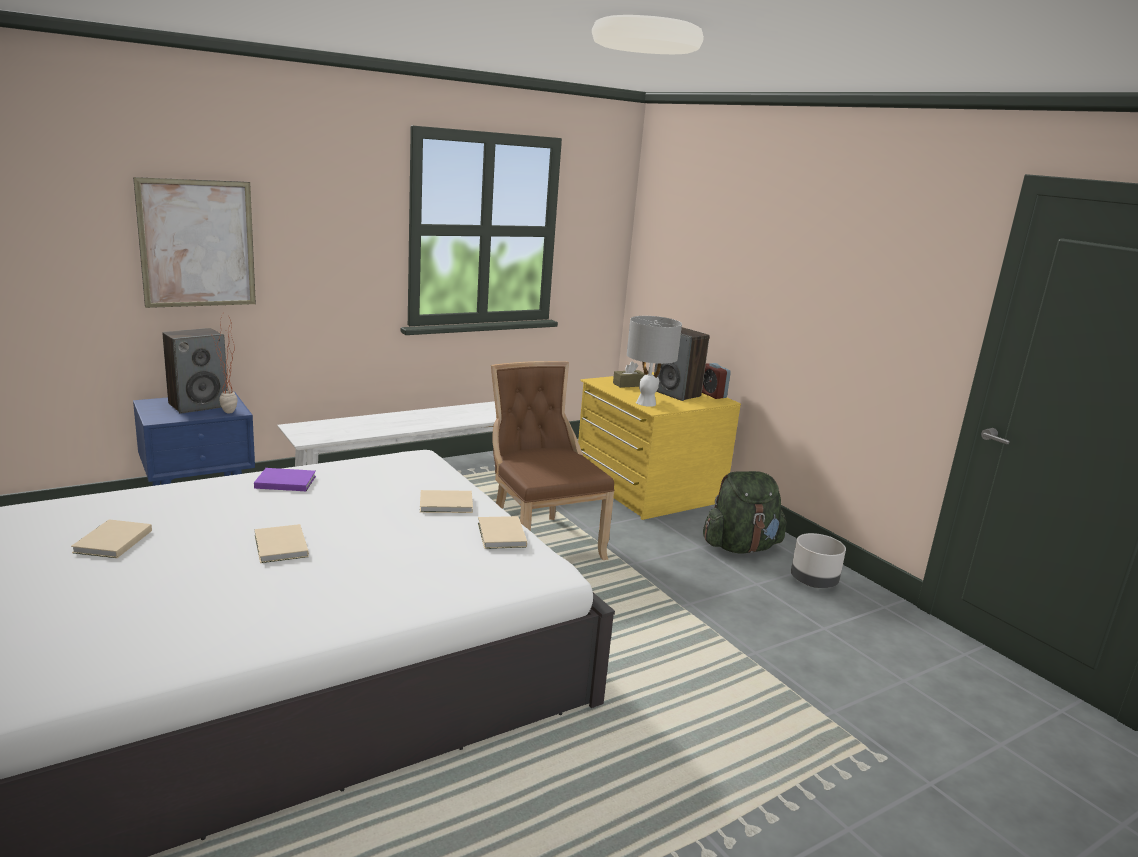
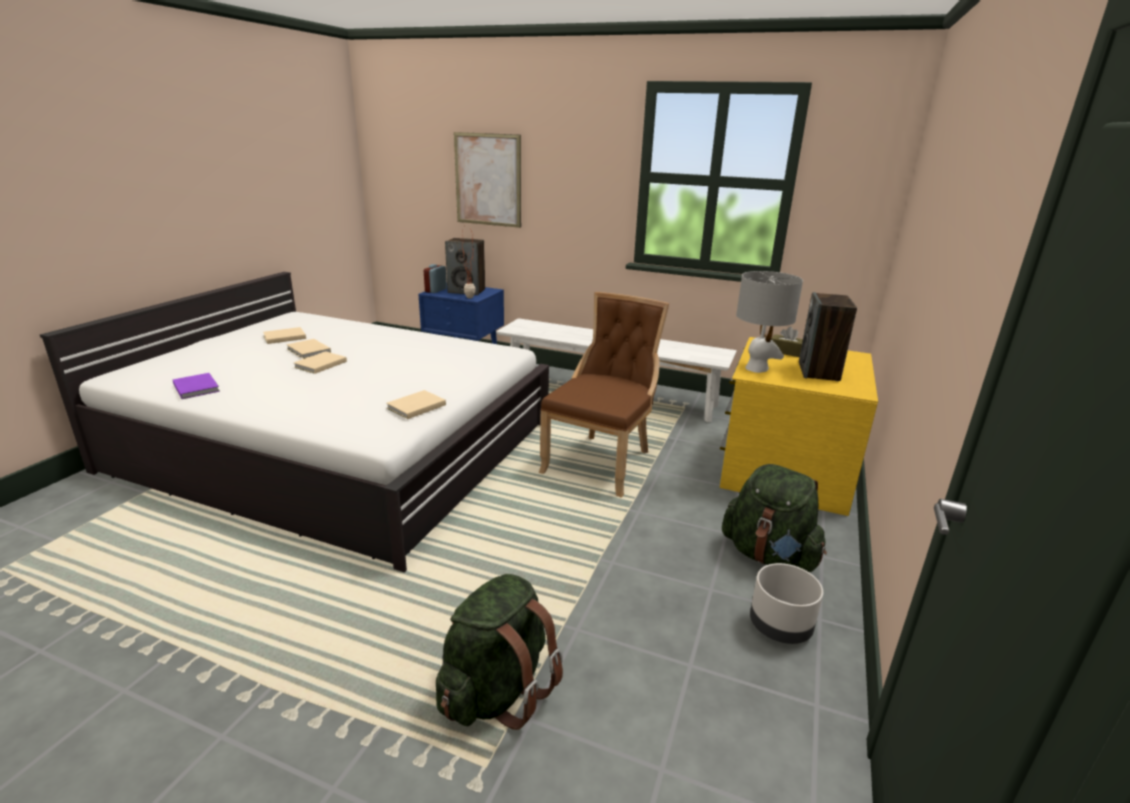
camera: 55 degrees right, 5 degrees up
(284, 482) = (408, 338): purple book -> purple book (197, 387)
(447, 504) = (443, 380): beige book -> beige book (308, 351)
(712, 394) = (862, 384): alarm clock -> alarm clock (436, 290)
(796, 714) = (497, 691): none -> green backpack

